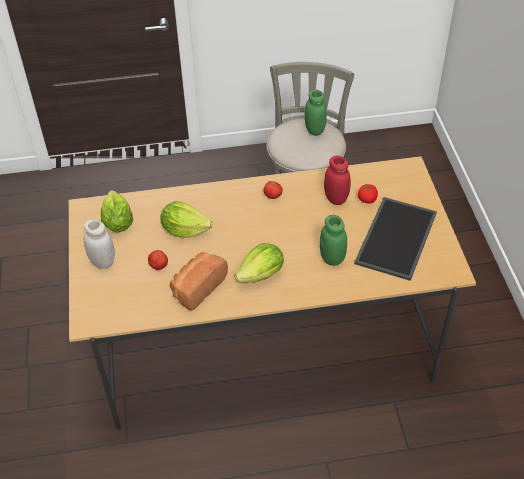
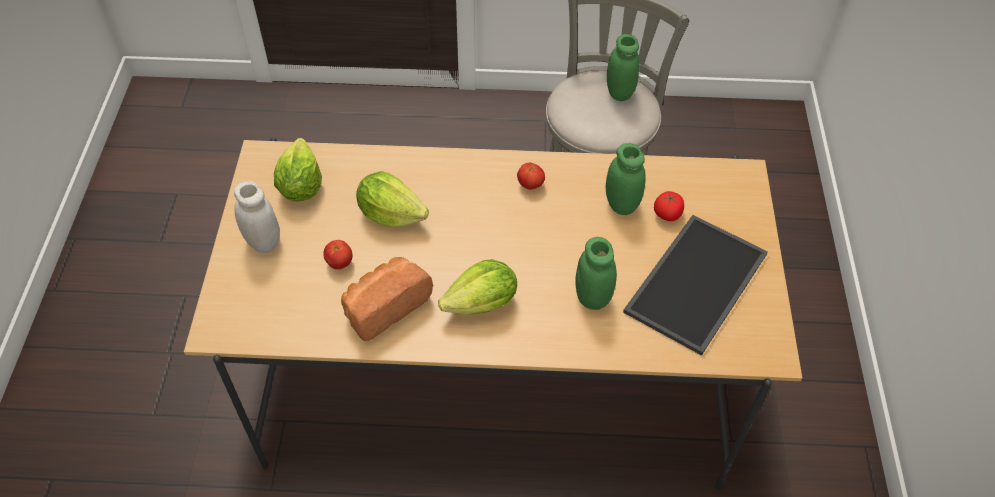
camera: 10 degrees right, 5 degrees up
(336, 198) = (621, 204): red jar -> green jar

